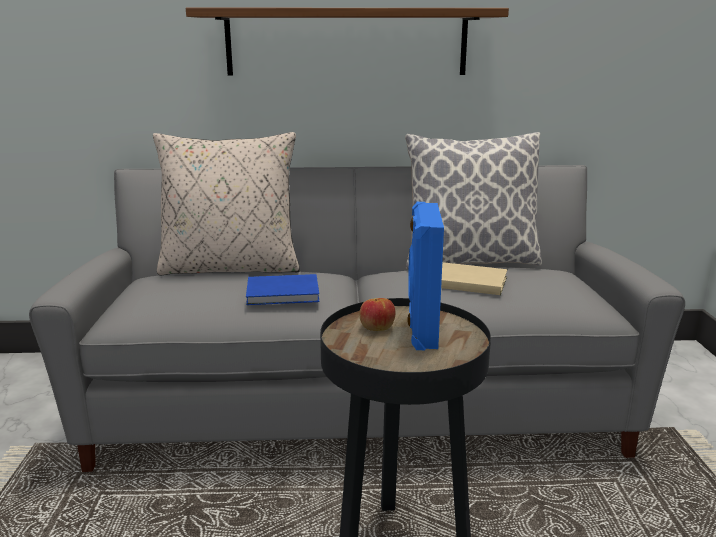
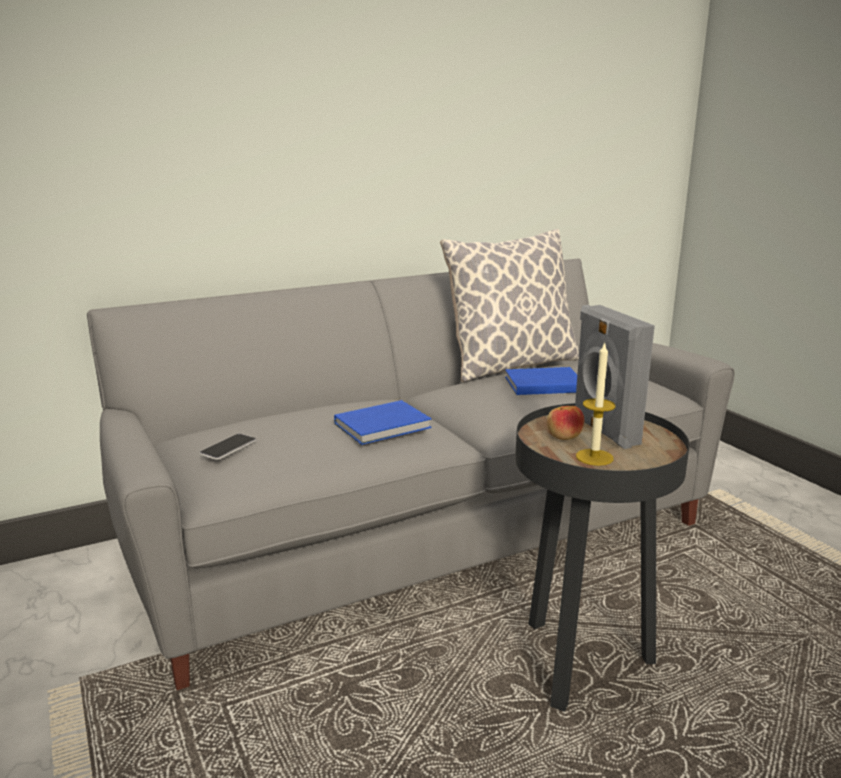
camera: 25 degrees left, 0 degrees up
(152, 289) = (228, 448): none -> phone
(231, 267) = (281, 410): beige pillow -> none
(347, 42) = (352, 142): shelf -> none
(376, 351) = (594, 457): none -> candle
(421, 330) = (603, 431): blue speaker -> grey speaker
(467, 281) = (541, 384): beige book -> blue book

